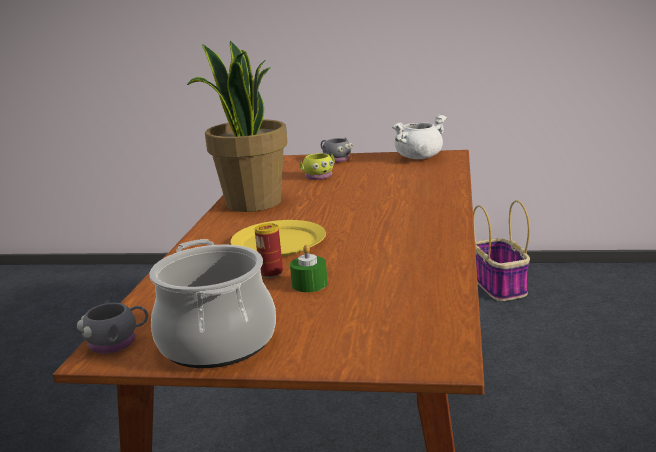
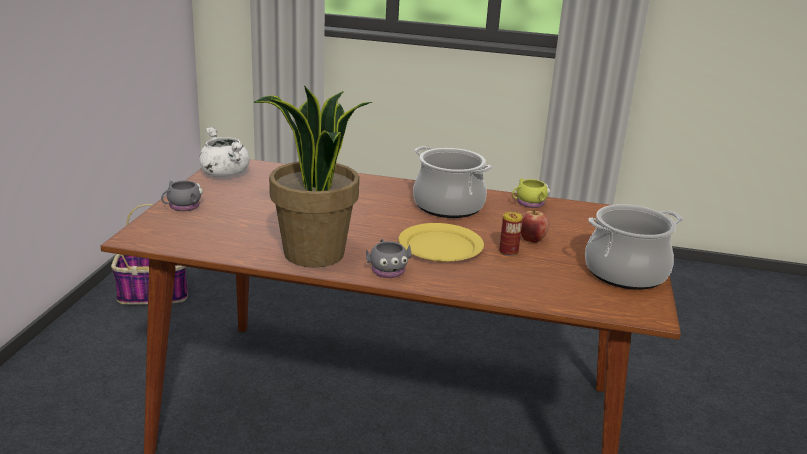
camera: 90 degrees left, 5 degrees up
(117, 342) = (630, 310): grey mug -> grey mug (387, 269)
(309, 284) = (532, 240): green candle -> apple
(317, 176) = (241, 219): yellow mug -> yellow mug (528, 203)
(395, 238) = (449, 206): none -> cooking pot

